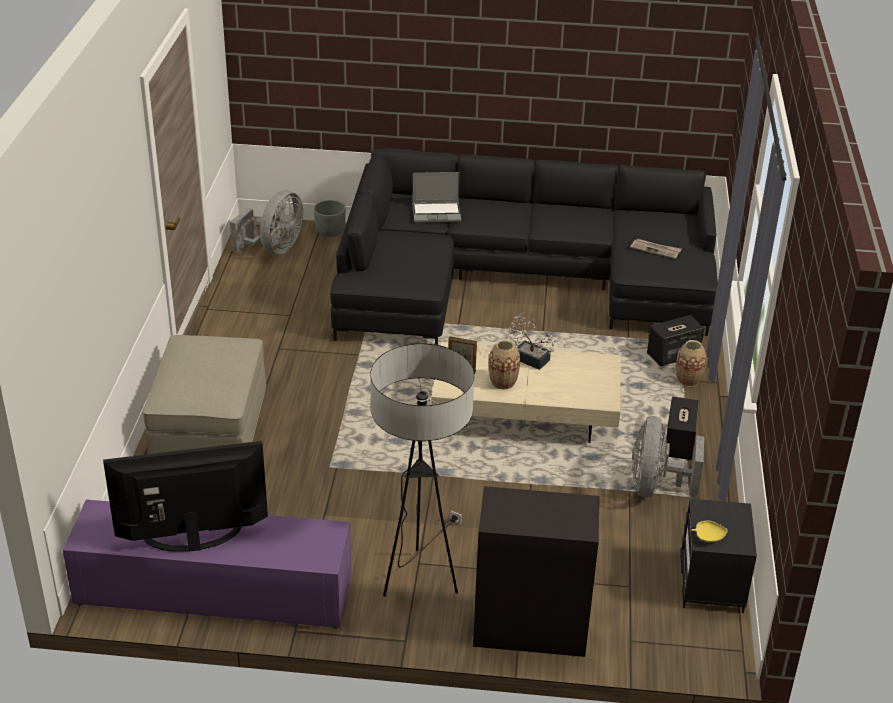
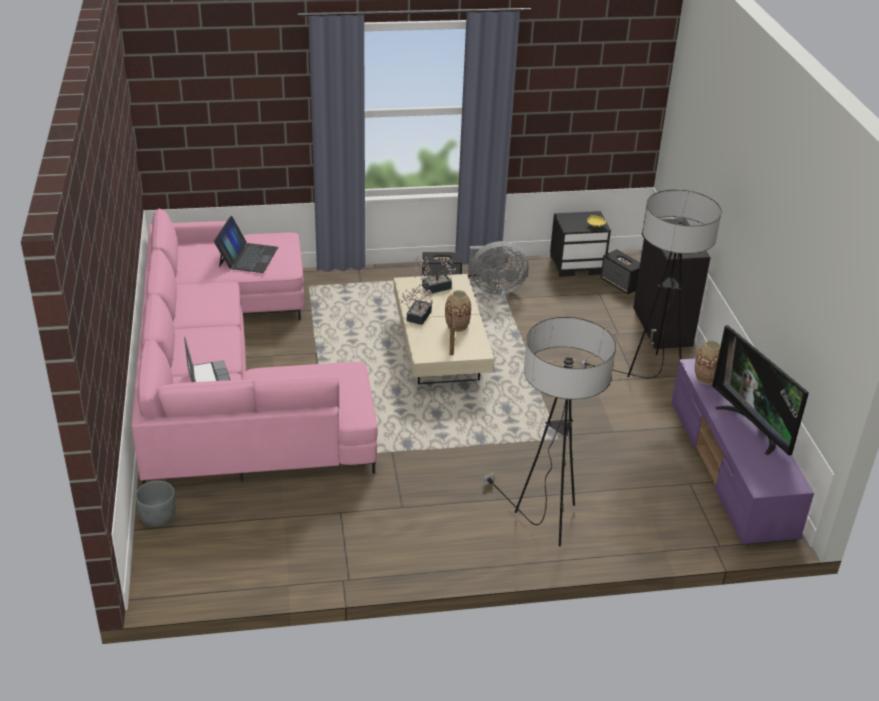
camera: 105 degrees left, 0 degrees up
(210, 428) = (545, 522): beige ottoman -> floor lamp
(274, 249) = (206, 555): grey fan -> none
(515, 279) = (232, 376): black sofa -> pink sofa
(591, 379) = (433, 288): none -> potted plant
(656, 250) = (247, 257): newspaper -> laptop
(672, 355) = (329, 288): speaker -> speaker (621, 284)
(688, 380) = (360, 280): vase -> vase (706, 378)

